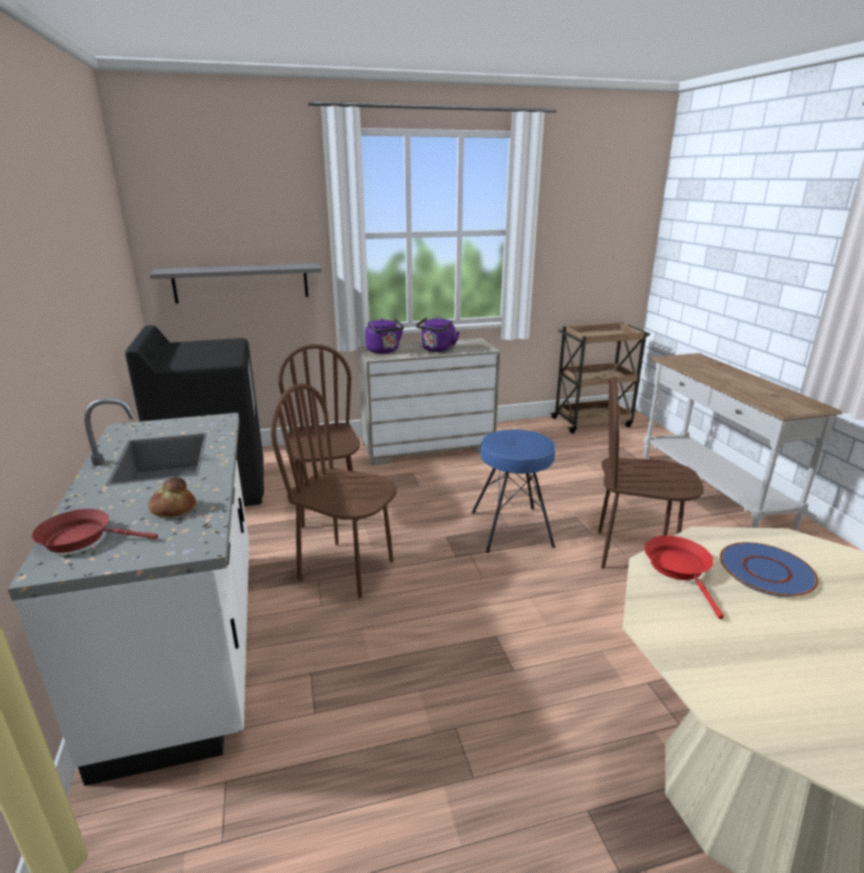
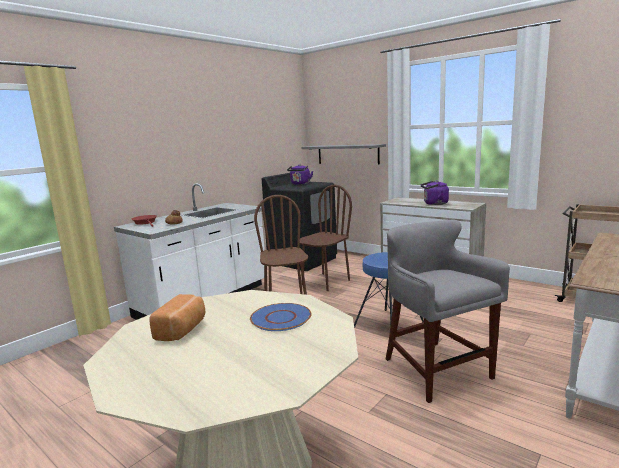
camera: 55 degrees right, 10 degrees down
(384, 351) = (403, 200): purple kettle -> purple kettle (300, 184)
(634, 553) = (436, 370): brown chair -> grey stool
(679, 569) = (253, 300): red frying pan -> none
(770, 663) = (183, 330): none -> bread

